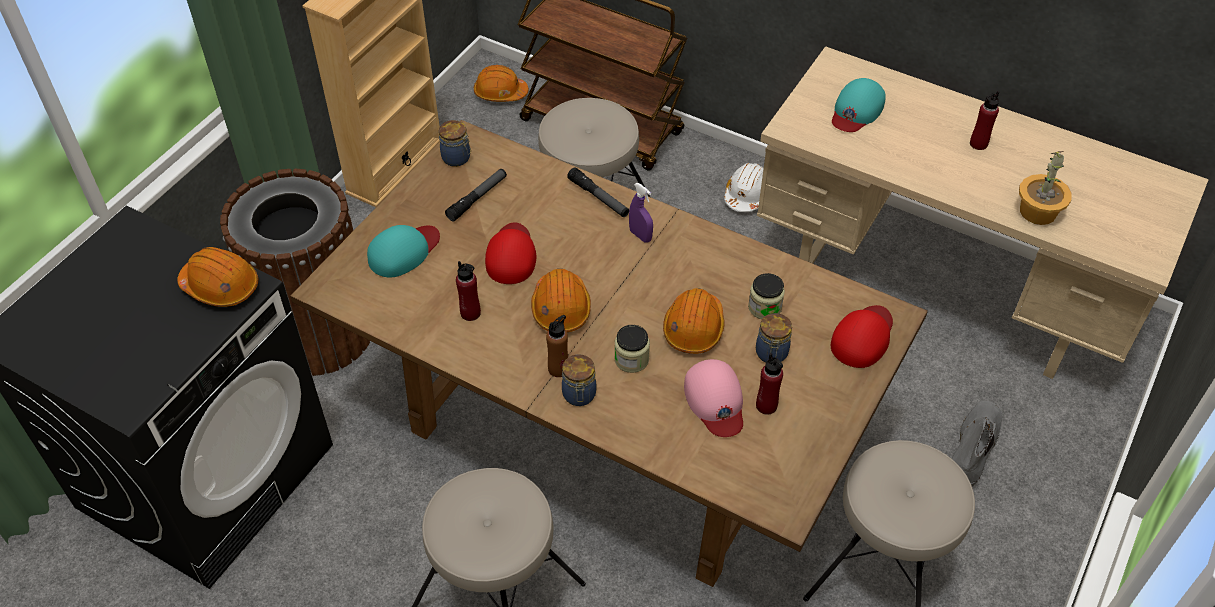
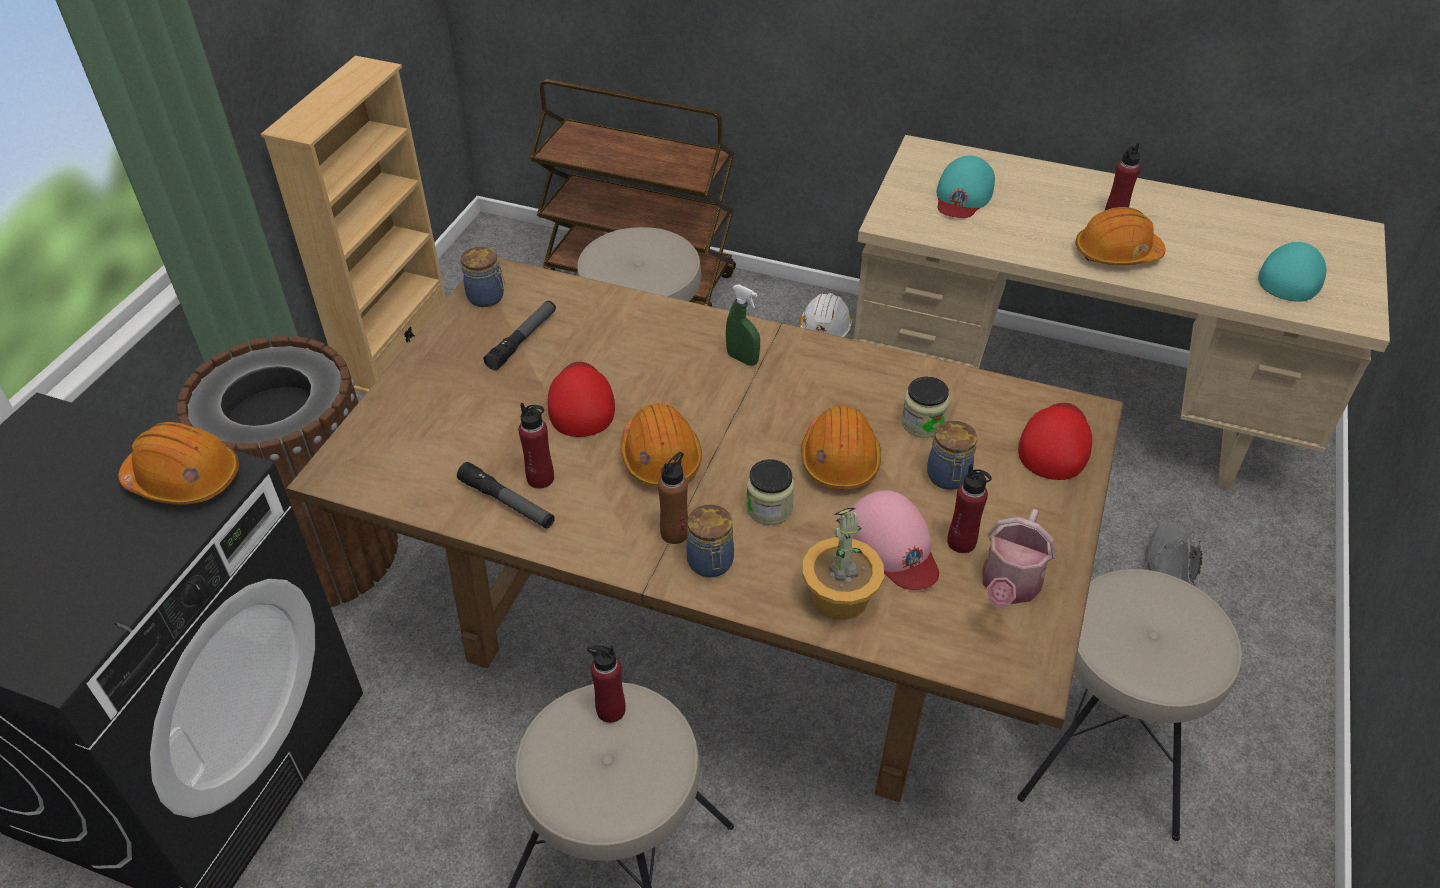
camera: 10 degrees left, 5 degrees down
(404, 251) = (436, 414): turquoise cap -> turquoise cap (1292, 275)
(495, 488) = (610, 710): none -> red bottle
(500, 93) = (511, 255): orange hard hat -> orange hard hat (1116, 253)
(598, 197) = (678, 322): flashlight -> flashlight (507, 502)
(640, 235) = (742, 359): purple spray bottle -> green spray bottle
(791, 444) = (1008, 587): none -> watering can
(1038, 212) = (1210, 278): potted plant -> potted plant (840, 597)

